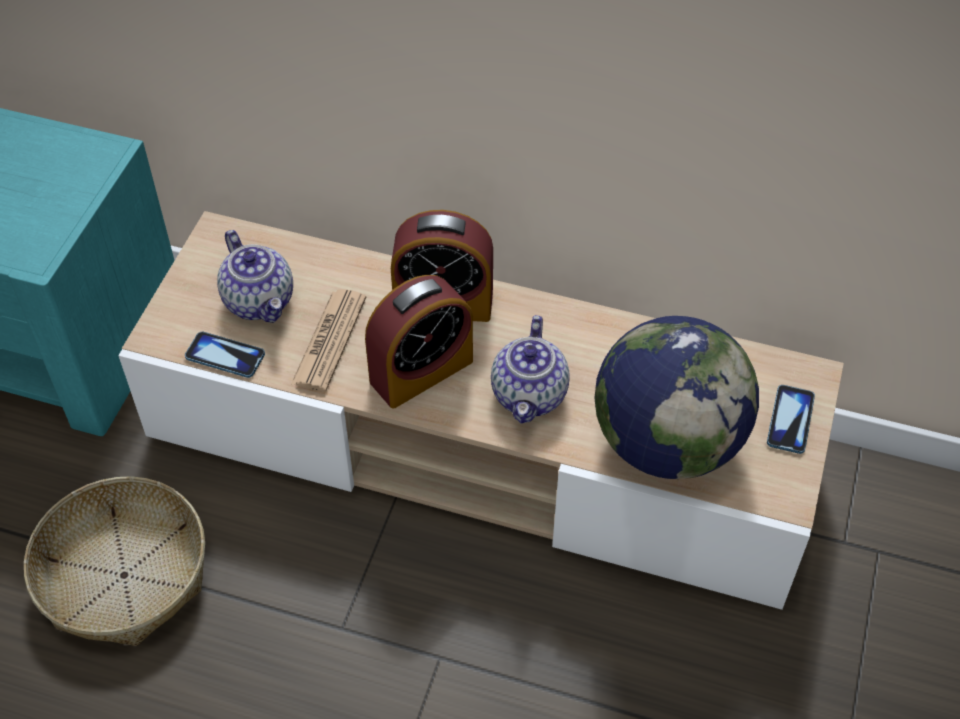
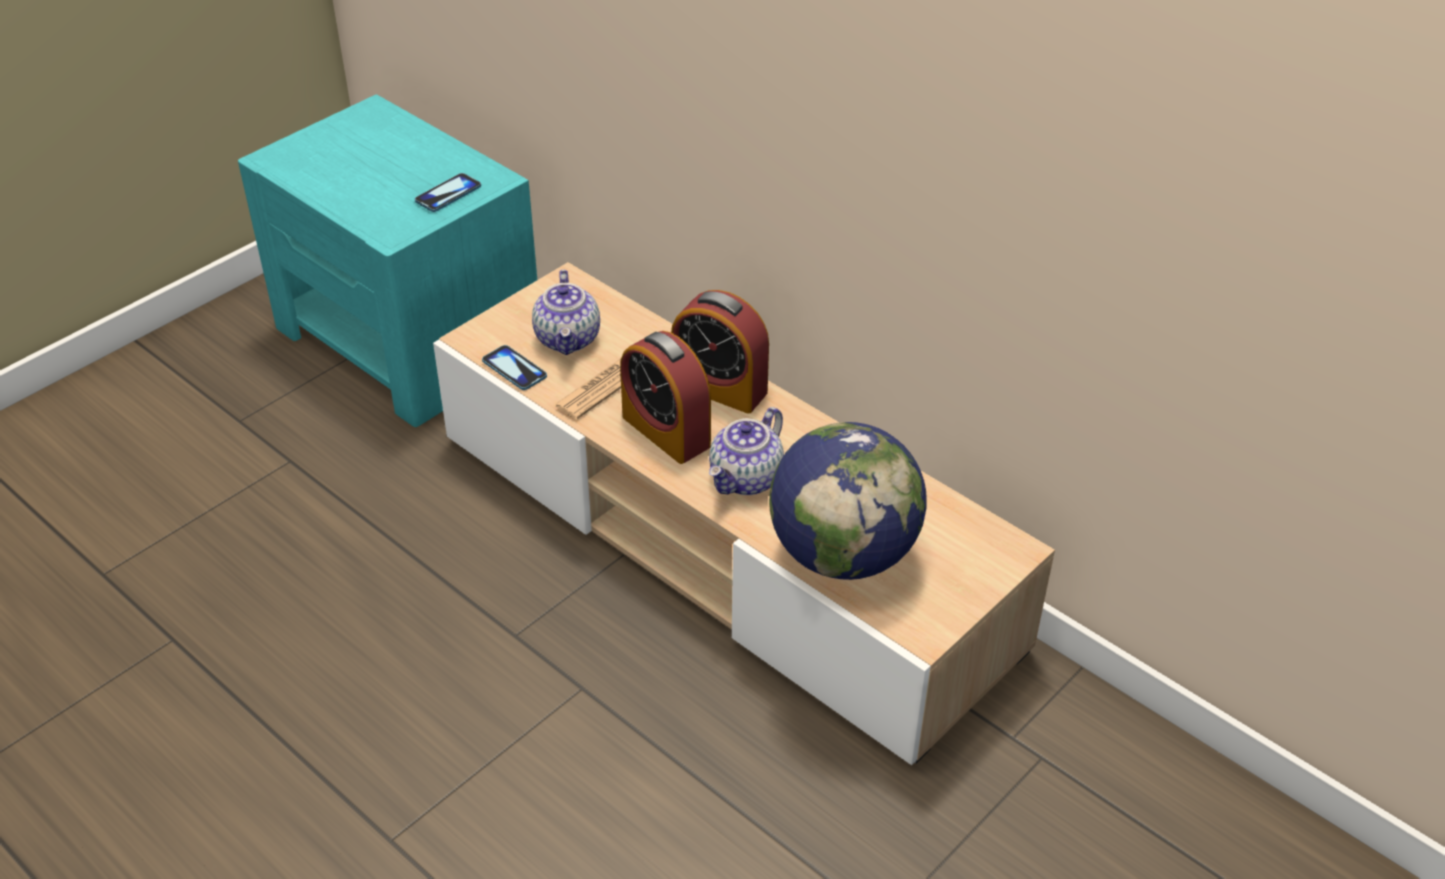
camera: 25 degrees right, 10 degrees down
(124, 574) = (369, 532): basket -> none
(421, 371) = (666, 431): alarm clock -> alarm clock turned 60 degrees clockwise
(790, 420) = (970, 576): phone -> phone (448, 194)

